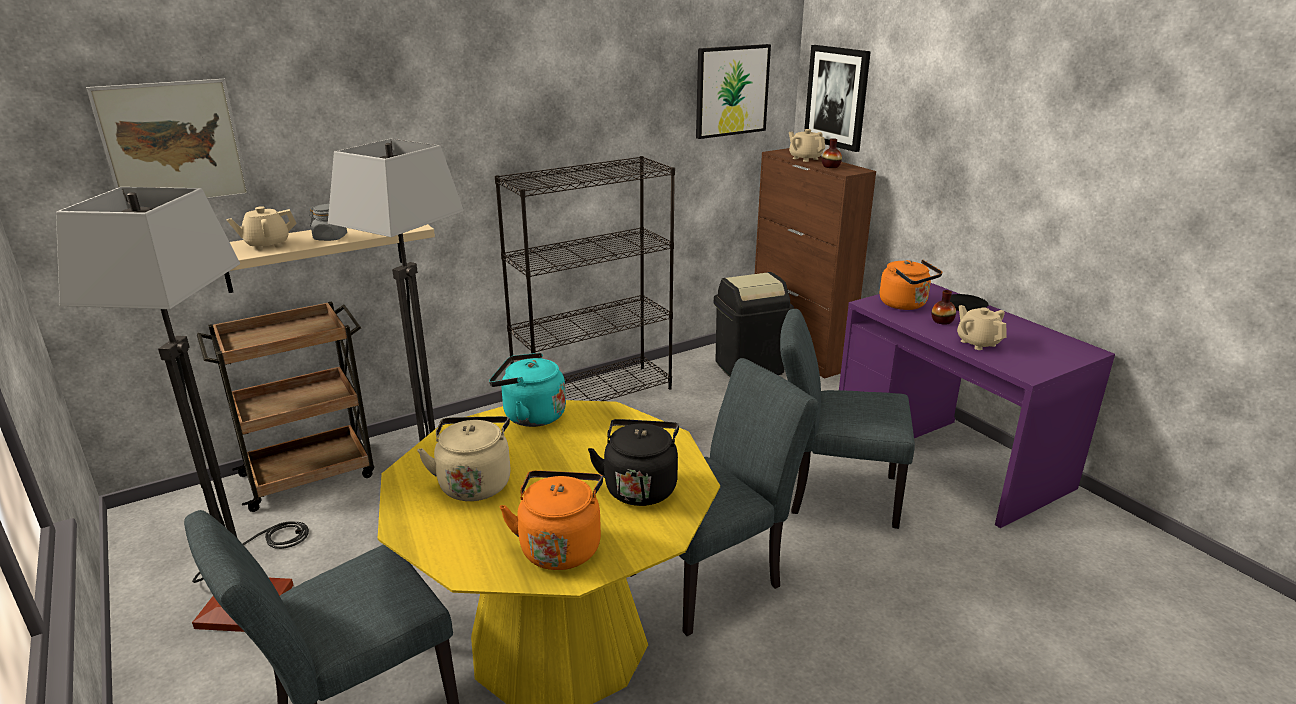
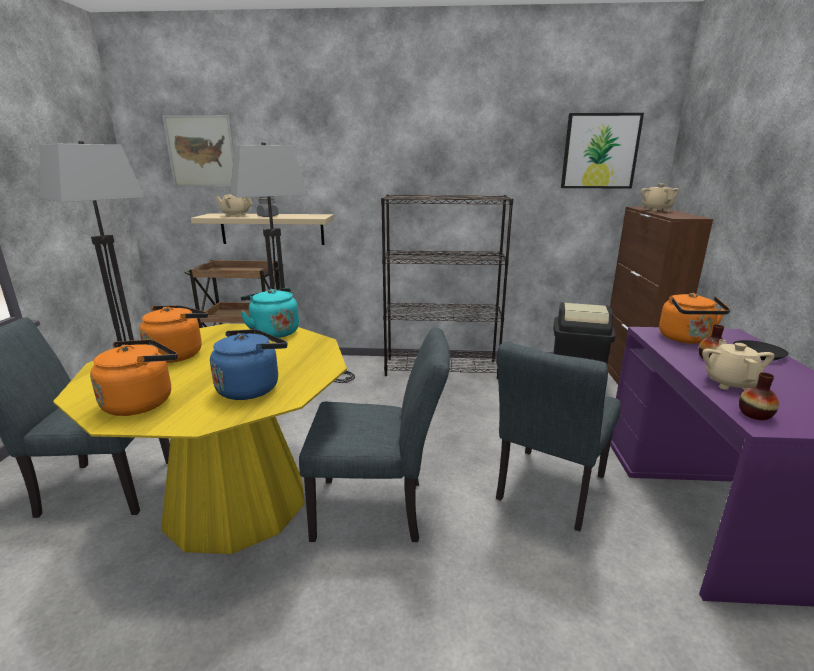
camera: 35 degrees right, 5 degrees down
(475, 483) = (178, 354): beige kettle -> orange kettle
(640, 487) = (251, 388): black kettle -> blue kettle
(830, 166) = (670, 214): vase -> vase (755, 414)
(833, 493) = (547, 492): grey chair -> grey chair turned 105 degrees counterclockwise
(837, 97) = (698, 156): picture -> none

